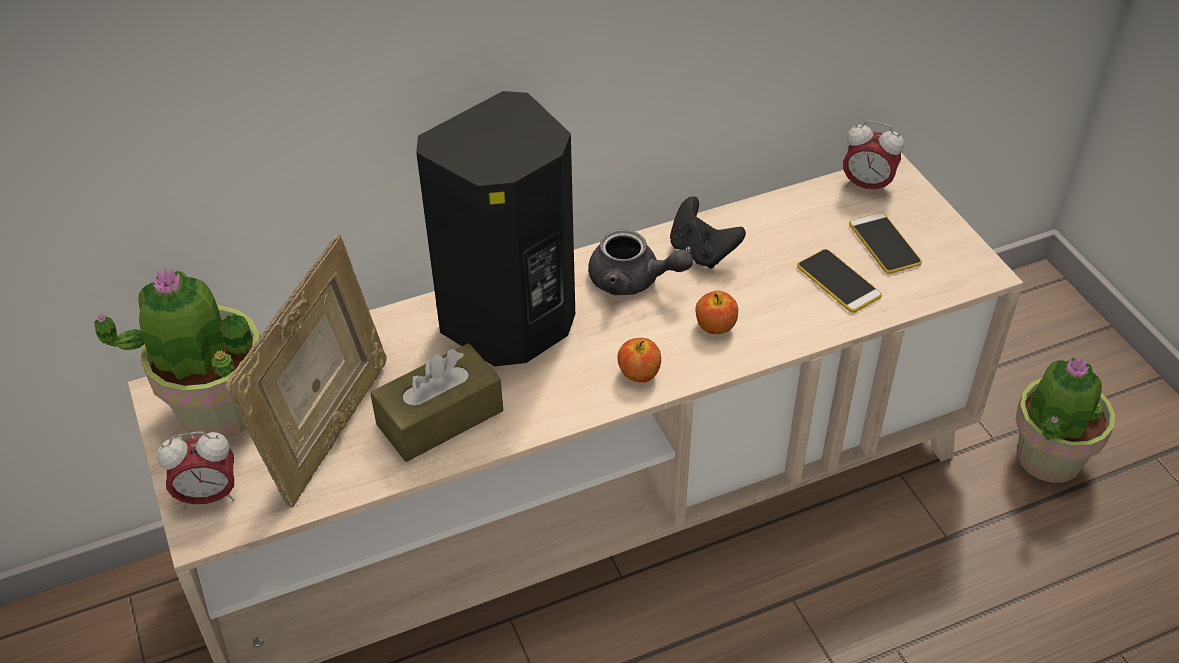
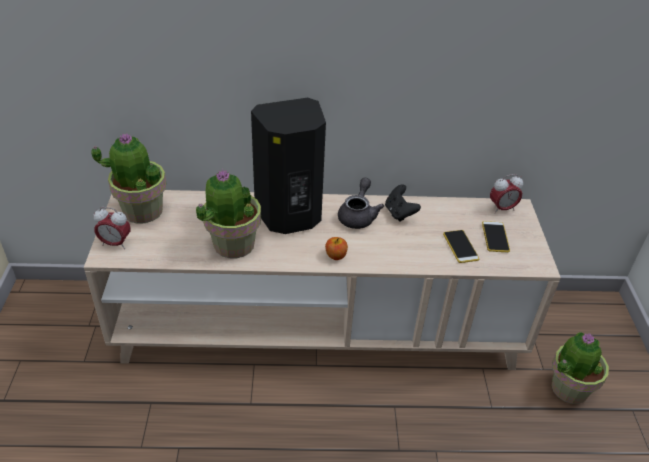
camera: 20 degrees right, 5 degrees down
(329, 432) = (181, 235): picture frame -> none
(440, 417) = (233, 245): brown tissue box -> potted plant
(633, 281) = (358, 215): grey teapot -> grey teapot turned 120 degrees counterclockwise
(715, 326) = (385, 247): apple -> none
(867, 186) = (502, 209): alarm clock -> alarm clock turned 60 degrees counterclockwise

